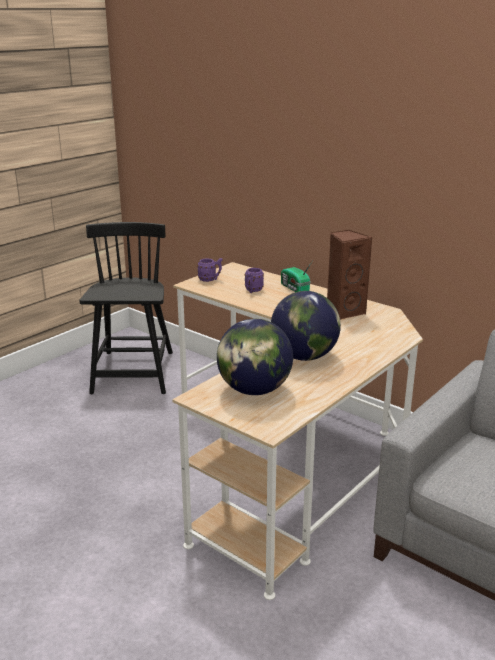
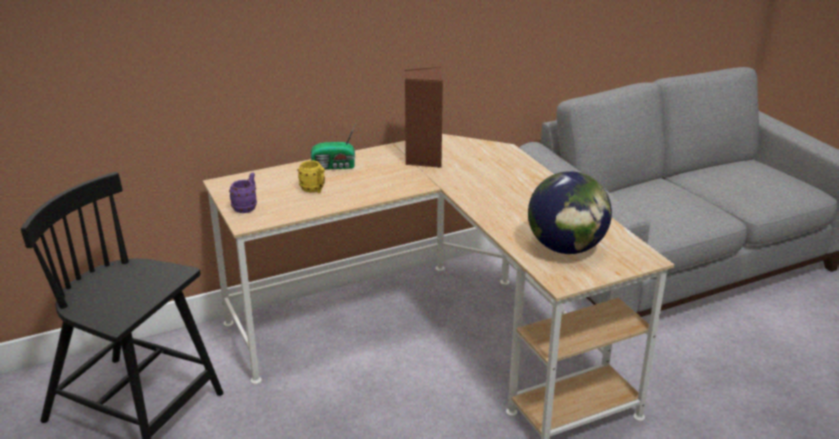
camera: 65 degrees left, 5 degrees up
(253, 291) = (314, 190): purple mug -> yellow mug
(304, 357) = (511, 206): globe -> none

